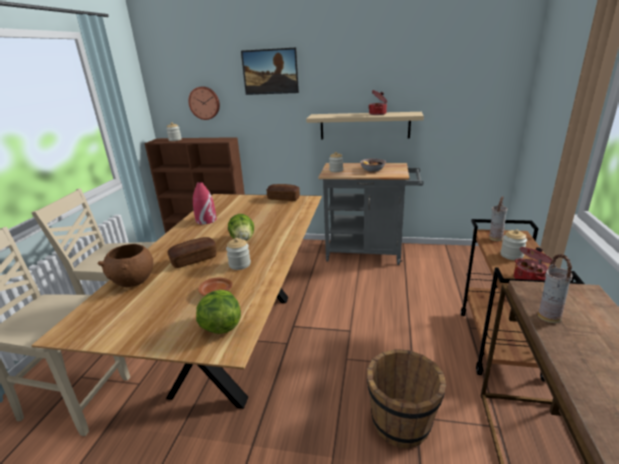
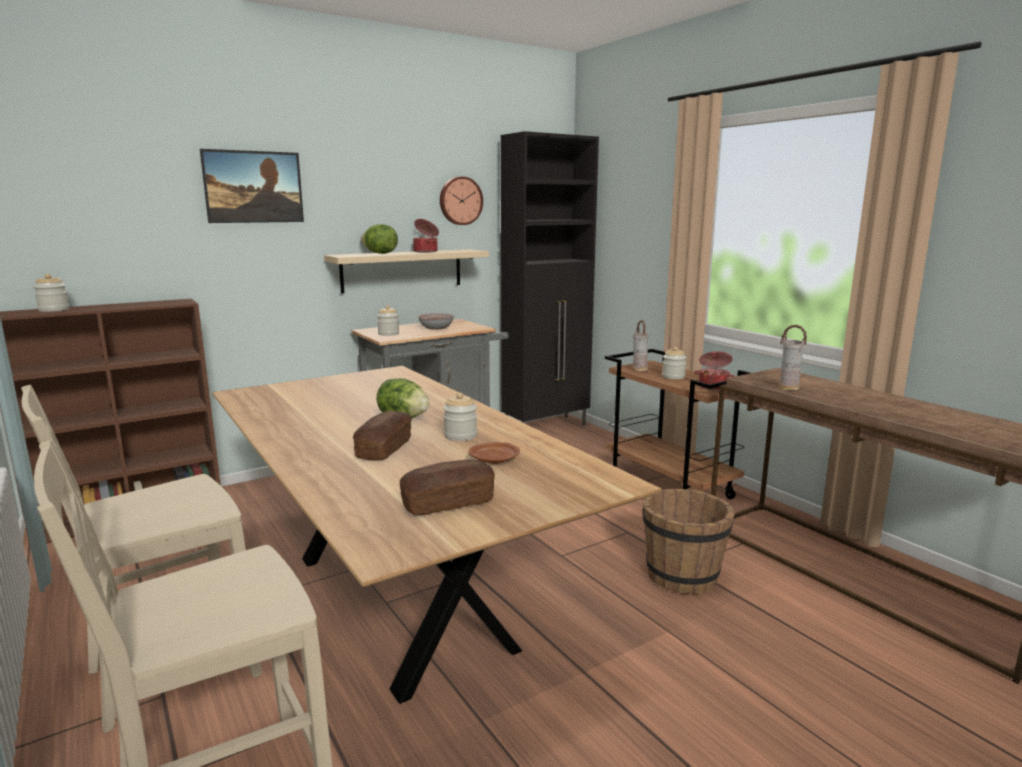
camera: 45 degrees left, 10 degrees down
(133, 282) = (350, 489): brown bowl -> none
(204, 103) = (117, 237): wall clock -> wall clock (460, 201)
(206, 220) = (287, 416): red vase -> none
(220, 327) = (571, 477): lettuce -> lettuce (380, 254)
(283, 198) = (355, 376): bread -> bread (448, 503)
(469, 254) = (547, 427): none -> black cabinet

